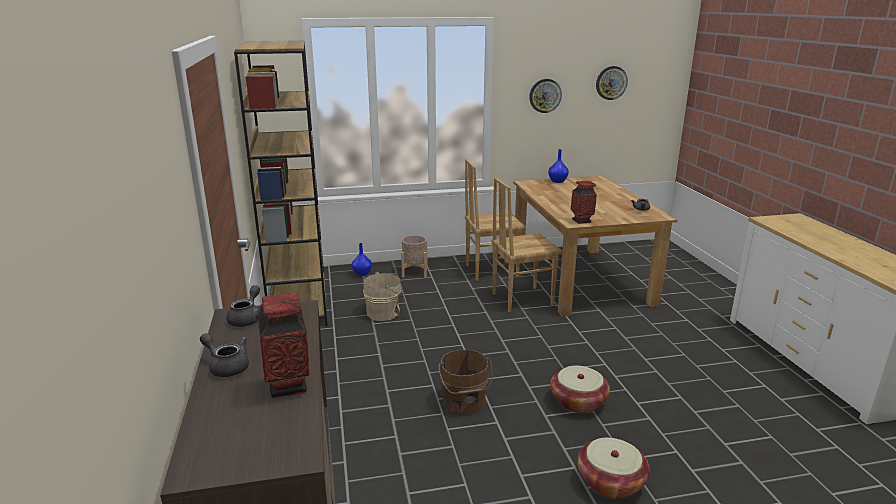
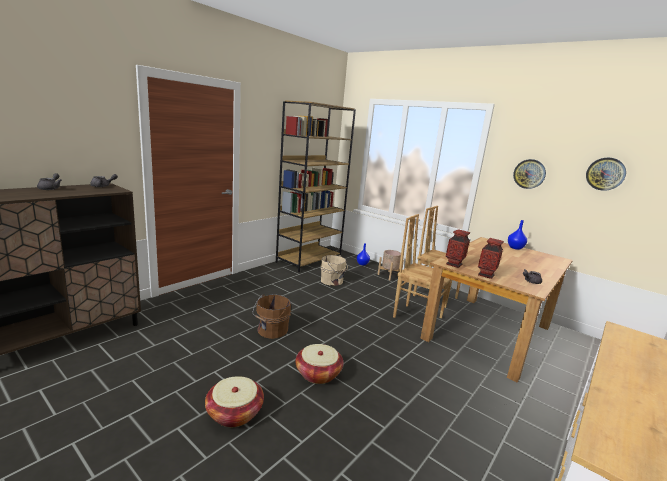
camera: 50 degrees right, 5 degrees down
(288, 386) = (32, 195): vase -> vase (486, 275)

